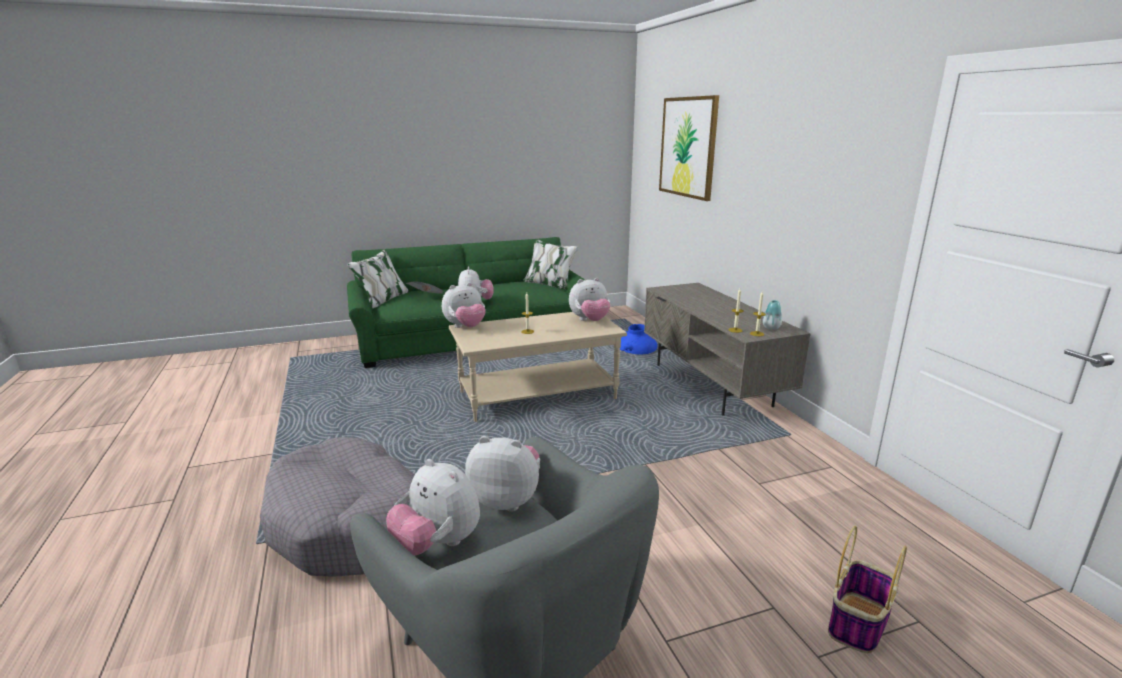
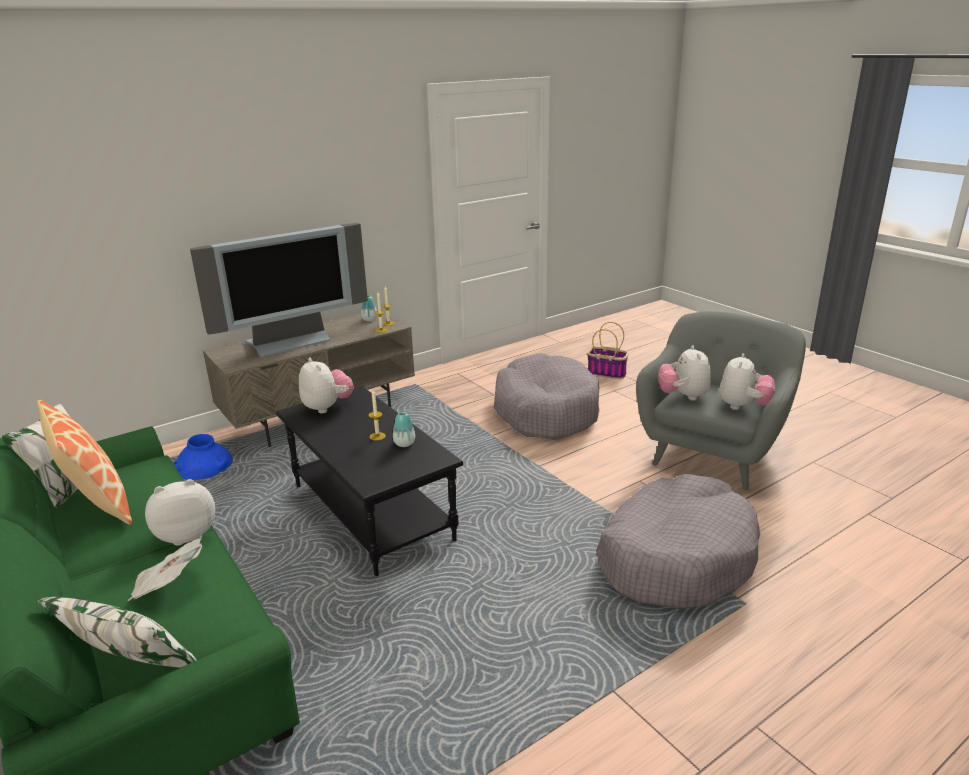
camera: 105 degrees left, 5 degrees up
(465, 327) = (372, 481): plush toy -> none
(507, 338) = (404, 444): none -> vase
(518, 285) = (97, 504): none -> pillow
(538, 395) = (370, 513): beige coffee table -> black coffee table
(688, 147) = (103, 196): picture -> none
(701, 515) = (546, 411): none -> grey dog bed
(707, 302) = (290, 343): none -> television

